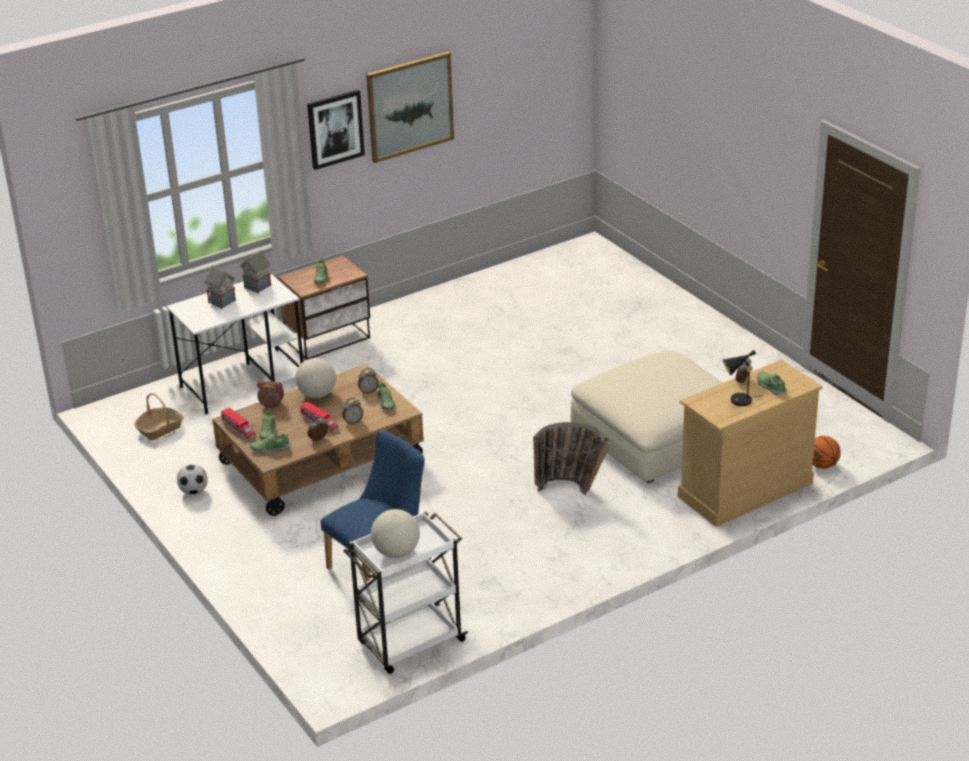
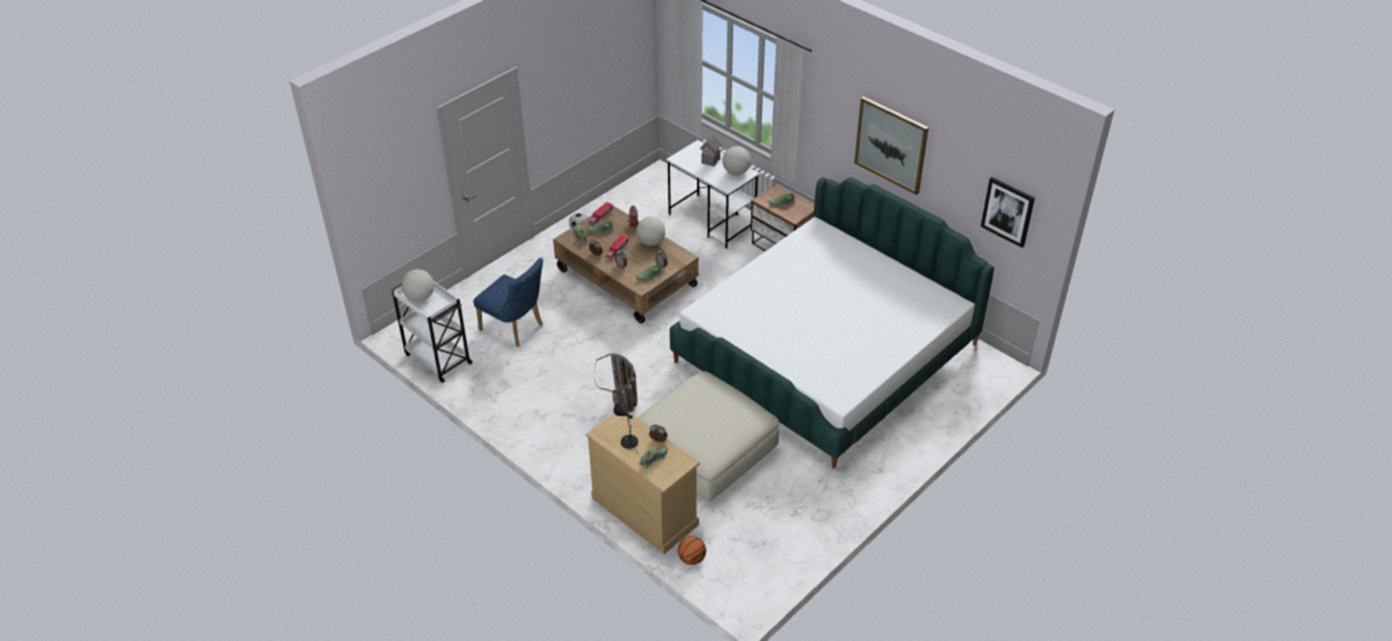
camera: 75 degrees right, 10 degrees up
(160, 429) = (646, 199): basket -> none
(257, 287) = (736, 172): toy house -> globe
(335, 129) = (834, 118): picture -> picture (1008, 211)
(529, 339) = (825, 353): none -> bed

